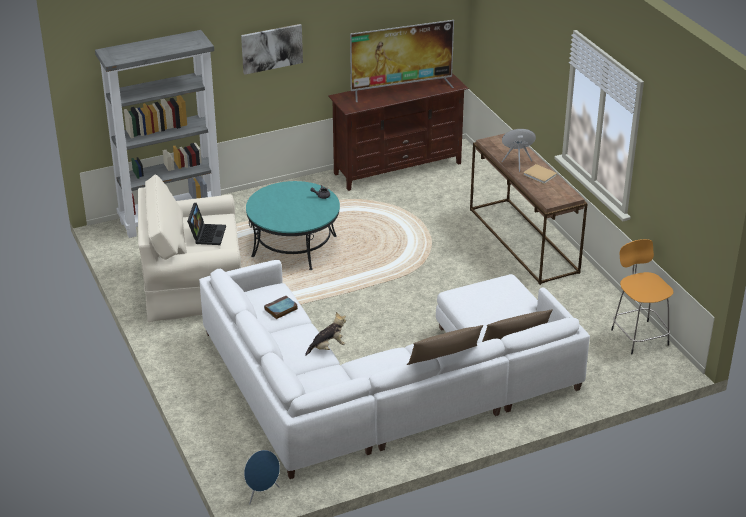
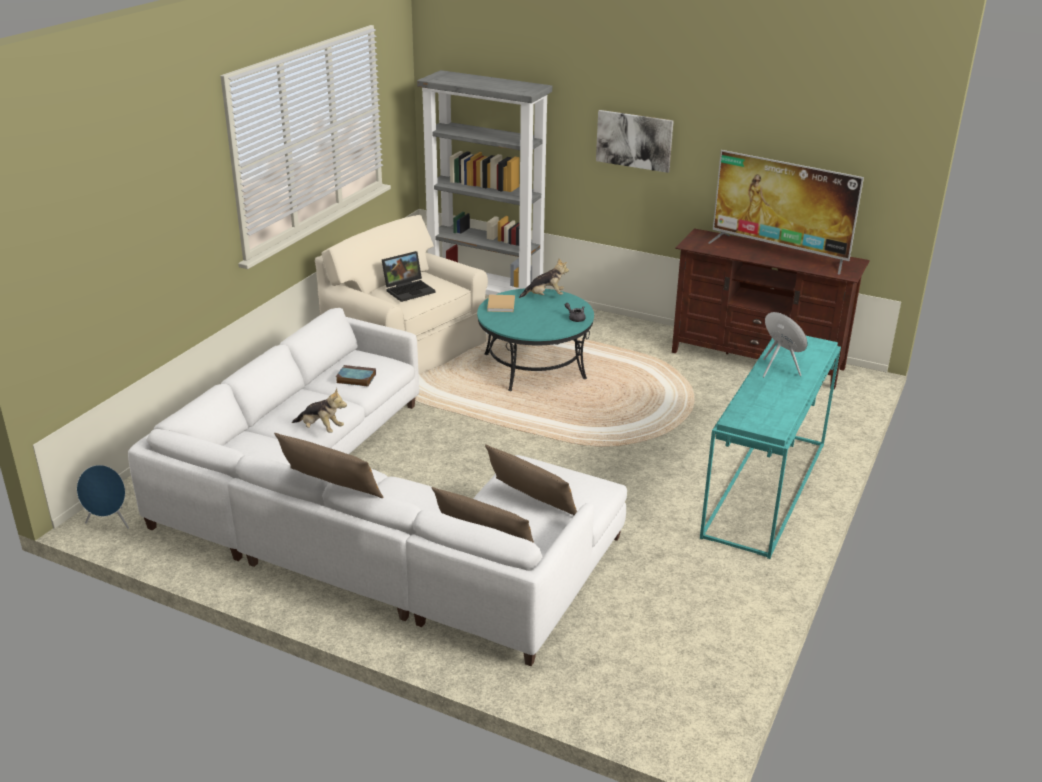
camera: 50 degrees right, 5 degrees down
(276, 191) = (545, 296): none -> plush toy
(496, 309) = (531, 501): none -> brown pillow
(524, 241) = (766, 490): brown console table -> turquoise console table
(540, 175) = (781, 392): beige book -> beige book (501, 305)
(638, 336) = (713, 668): orange stool -> none

